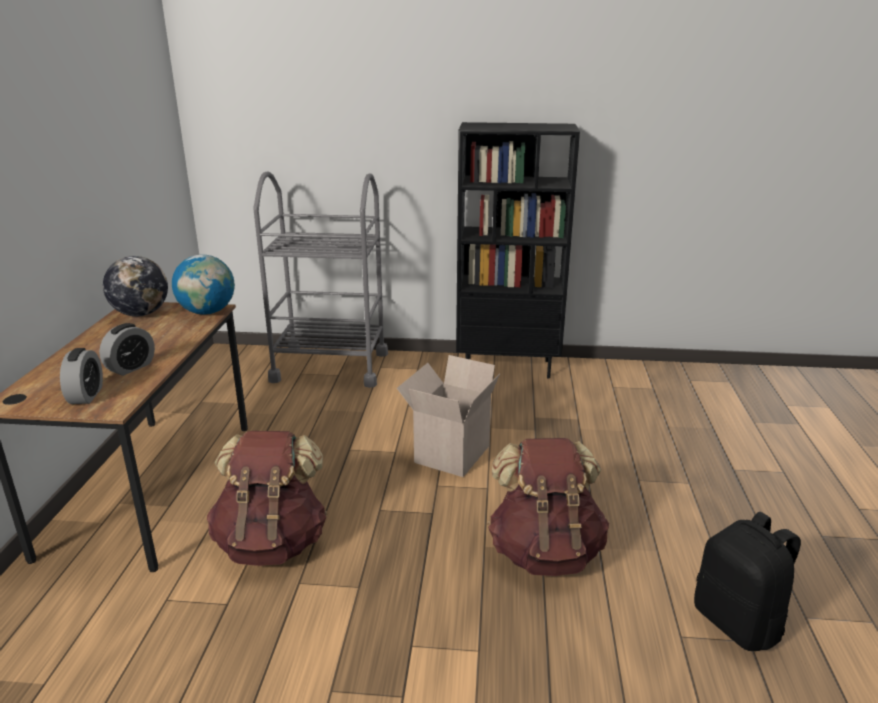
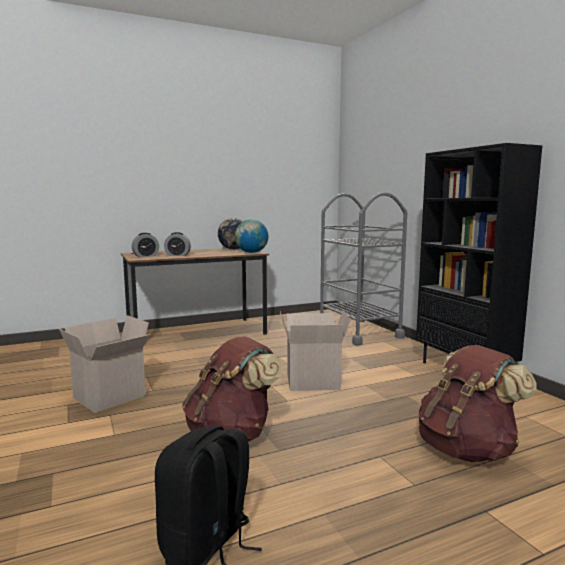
camera: 60 degrees right, 15 degrees down
(272, 542) = (174, 364): brown backpack -> brown backpack (467, 449)
(348, 637) = (109, 398): none -> cardboard box

